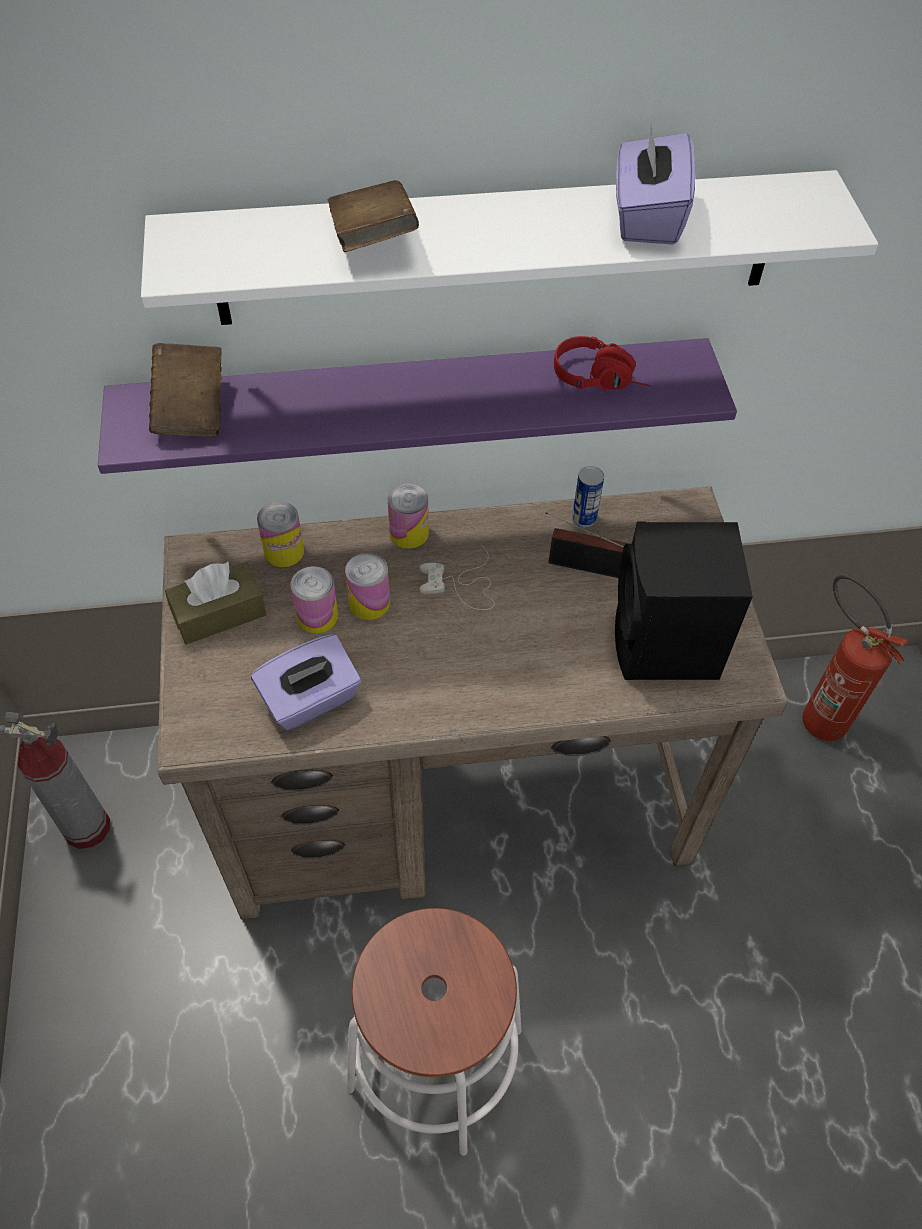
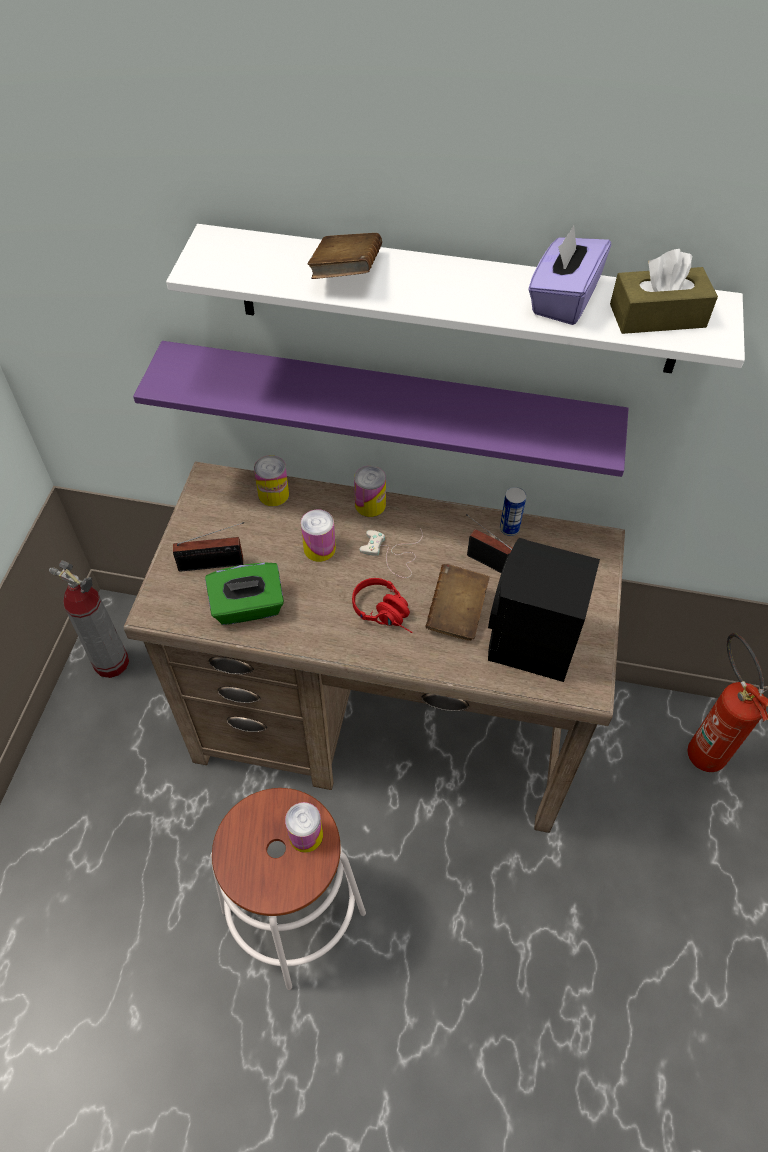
camera: 20 degrees right, 0 degrees up
(191, 409) = (213, 371): brown book -> brown book (456, 612)
(219, 613) = (210, 527): brown tissue box -> brown tissue box (657, 316)
(245, 658) = (215, 564): none -> radio
(311, 700) = (248, 607): purple tissue box -> green tissue box
(317, 616) = (278, 548): can -> can (306, 835)
(601, 379) = (526, 419): red headphones -> red headphones (387, 613)

